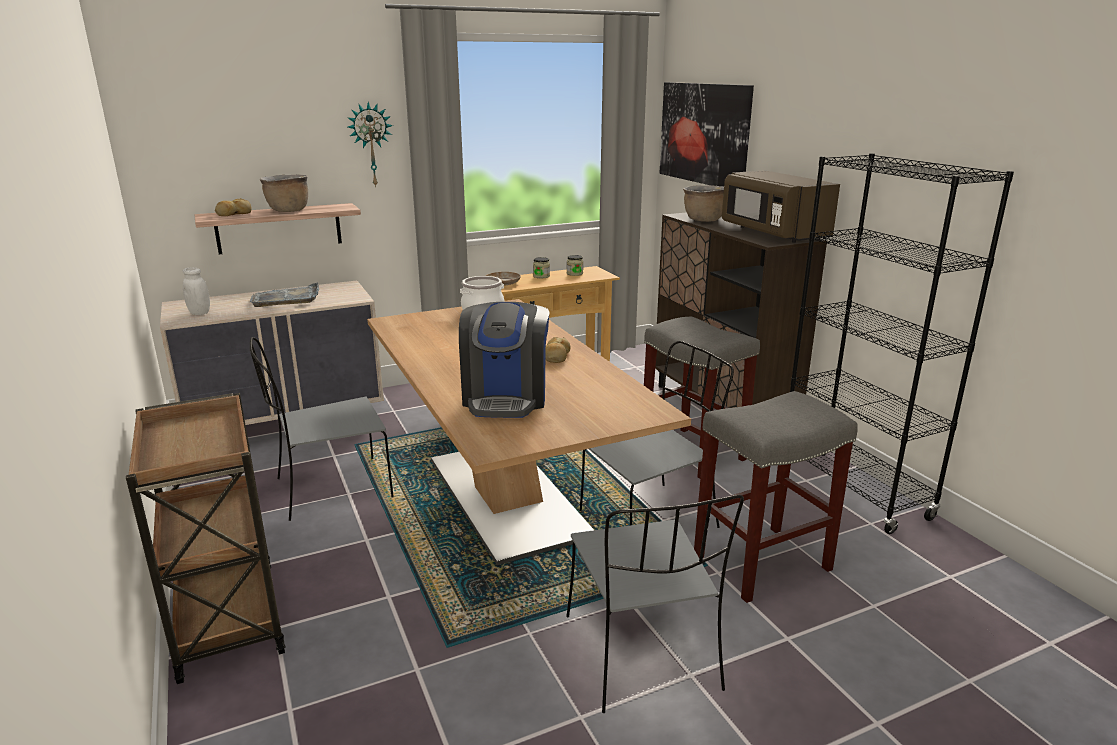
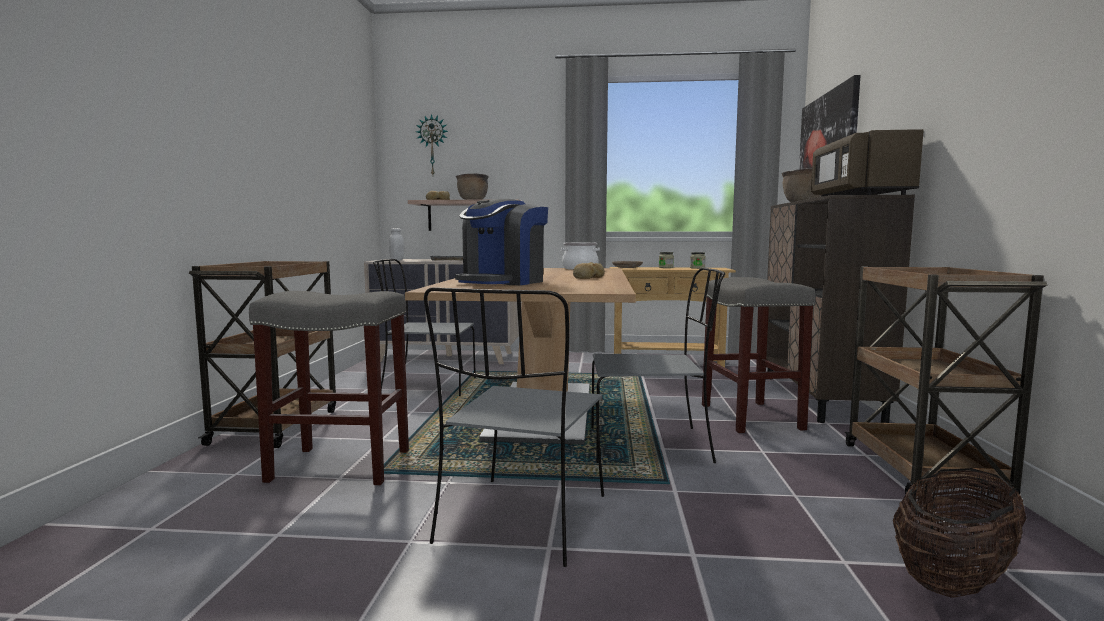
camera: 30 degrees right, 15 degrees down
(371, 145) = (540, 159): wall clock -> wall clock (432, 145)
(762, 562) = (736, 495): grey stool -> grey stool (342, 465)
(853, 490) = (923, 473): black bookcase -> brown cart
(935, 597) = (954, 579): none -> basket

